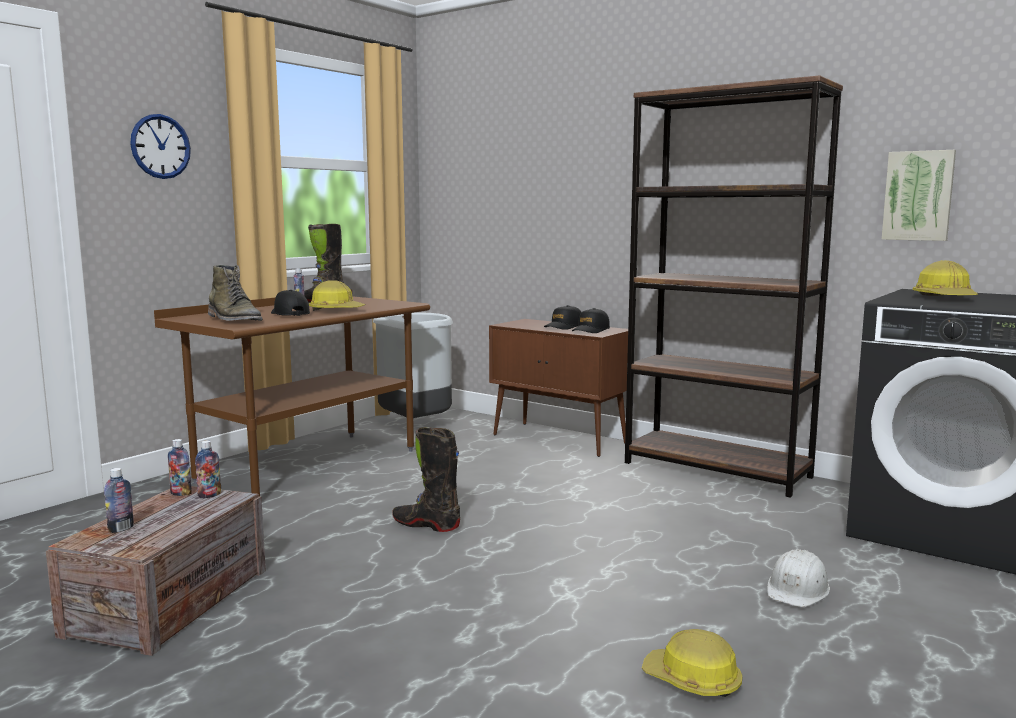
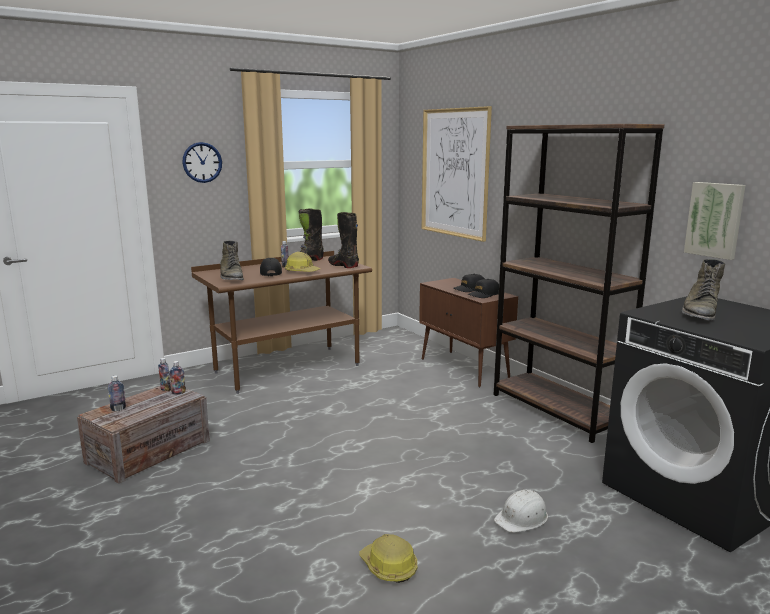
camera: 20 degrees right, 5 degrees up
(417, 425) = (377, 345): grey trash can -> none
(426, 525) = (322, 424): black boot -> black boot (343, 265)
(519, 175) = (454, 173): none -> picture
(944, 298) = (700, 312): hard hat -> green boot

